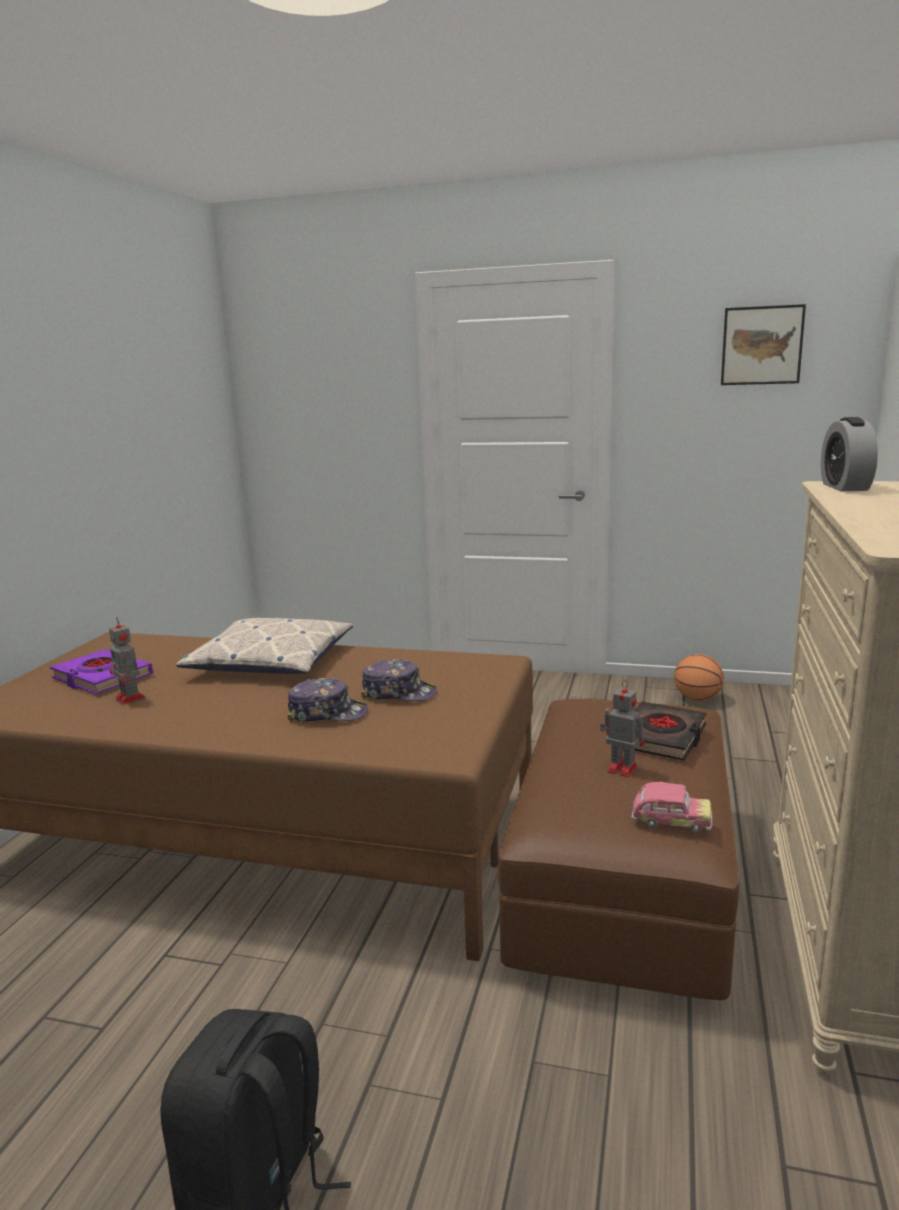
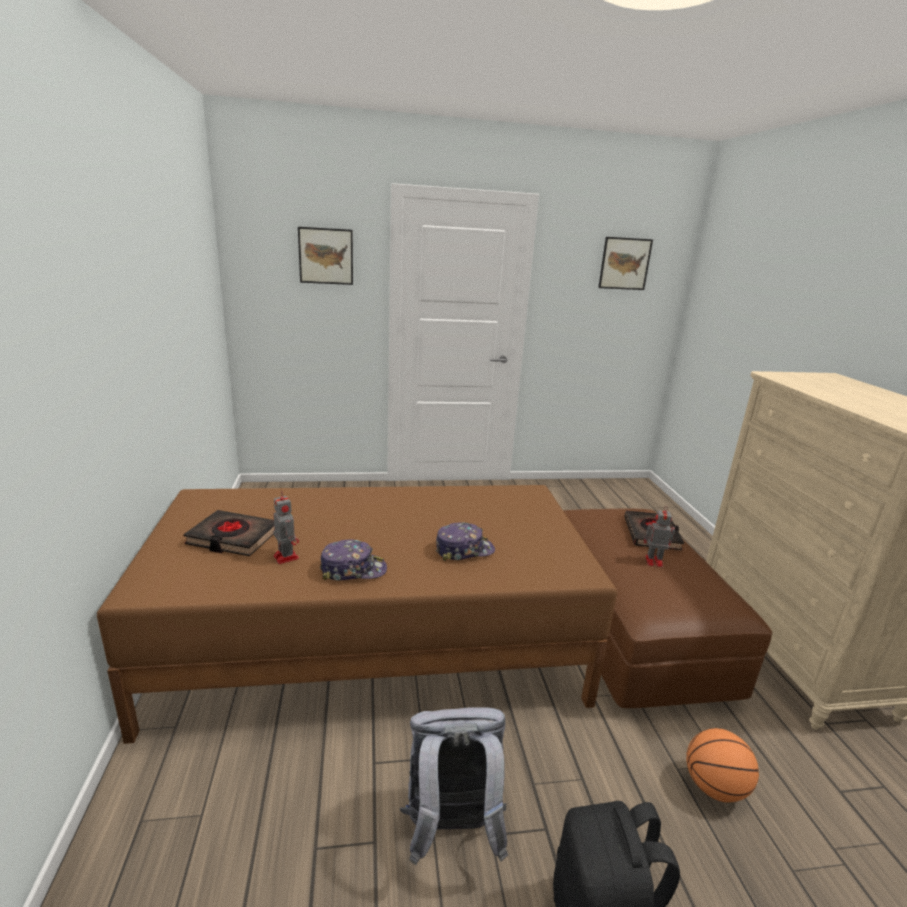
camera: 25 degrees left, 5 degrees up
(102, 677) = (233, 538): purple book -> black book
(130, 699) = (285, 556): toy robot -> toy robot turned 150 degrees counterclockwise
(187, 1042) = (451, 830): none -> grey backpack
(271, 661) = (366, 506): pillow -> none
(343, 370) = (326, 256): none -> picture
(398, 693) = (495, 525): cap -> cap (353, 570)
(671, 822) = (716, 596): toy car -> none
(697, 699) = (576, 492): basketball -> basketball (714, 787)
(845, 487) = (785, 377): alarm clock -> none

